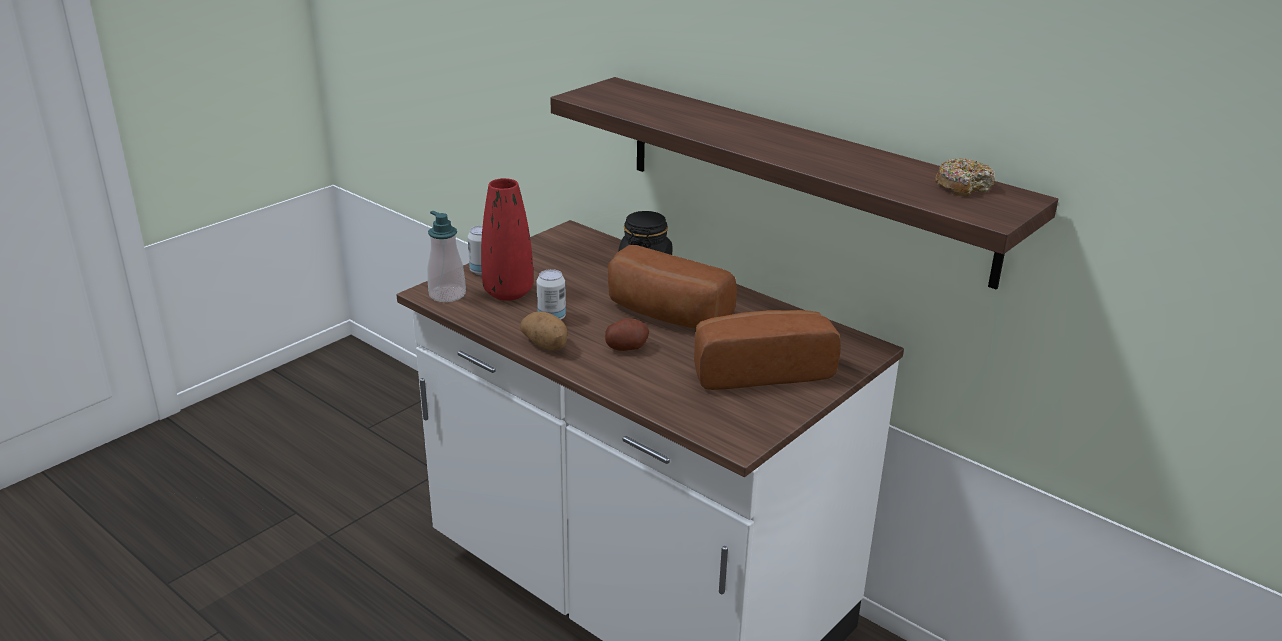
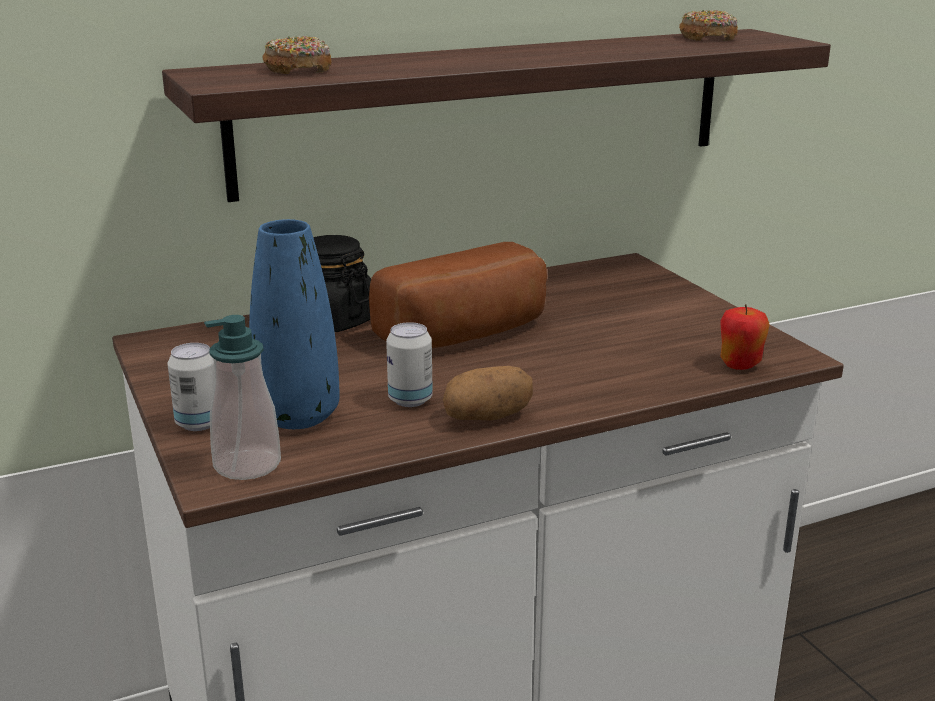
camera: 65 degrees left, 5 degrees down
(508, 293) = (297, 416): red vase -> blue vase
(626, 347) = (536, 370): potato -> none
(648, 101) = (298, 69): none -> donut
(699, 421) = (739, 365): none -> apple
(759, 370) = (641, 315): bread -> none

